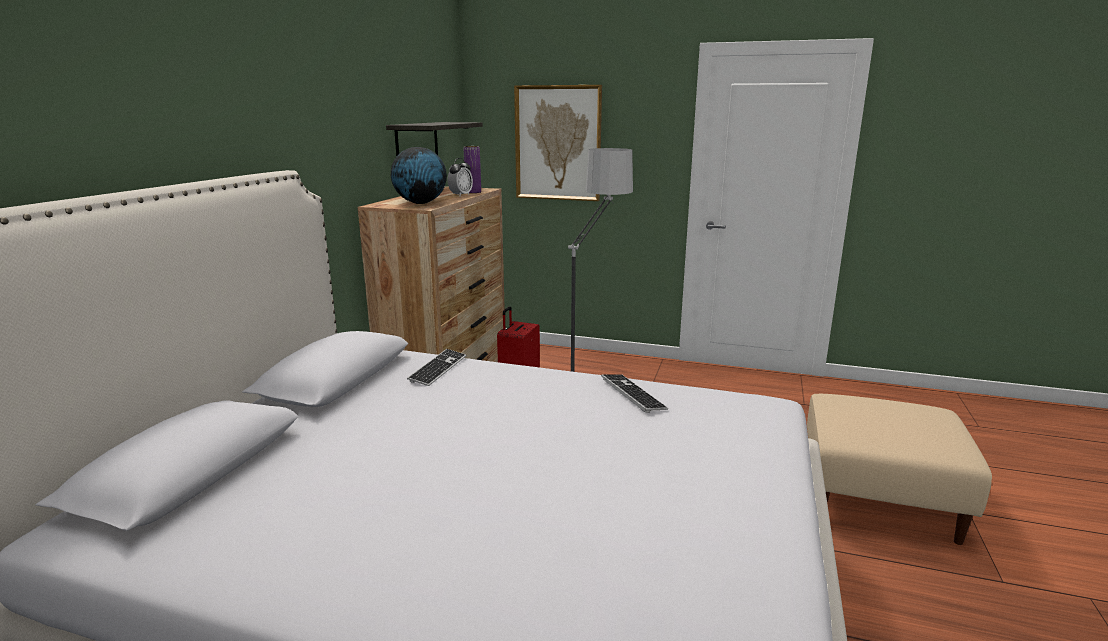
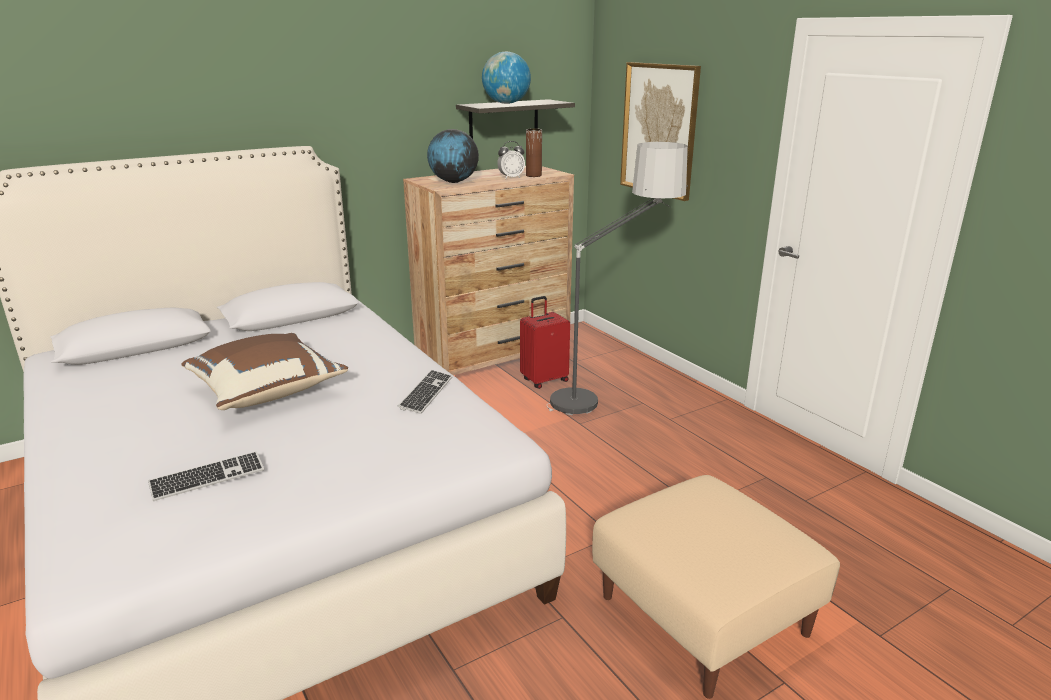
camera: 40 degrees right, 5 degrees up
(430, 123) = (506, 103): none -> globe
(438, 369) = (353, 329): keyboard -> keyboard (208, 478)
(473, 192) = (533, 175): purple vase -> brown vase
(489, 447) = (266, 390): none -> brown pillow

